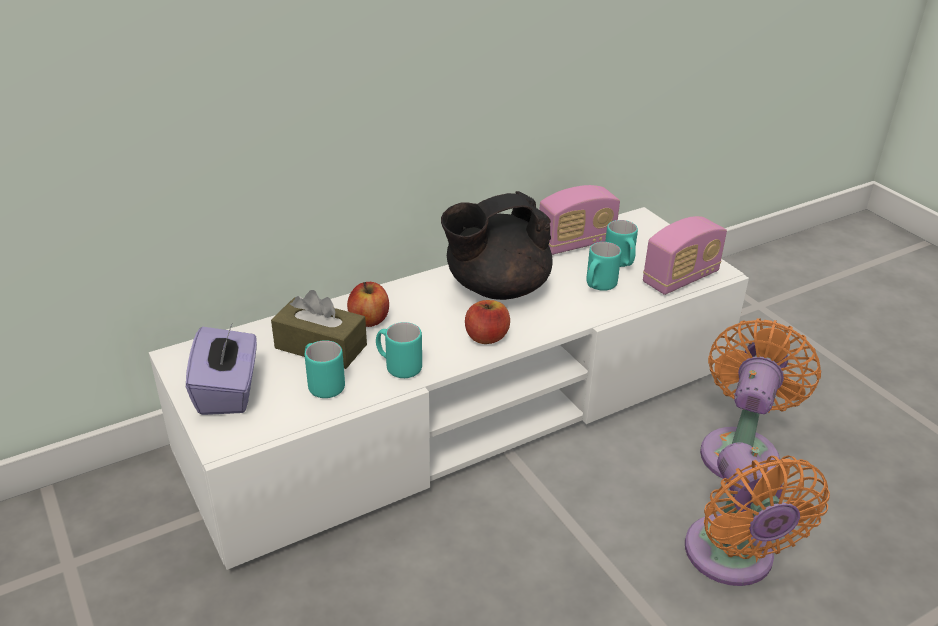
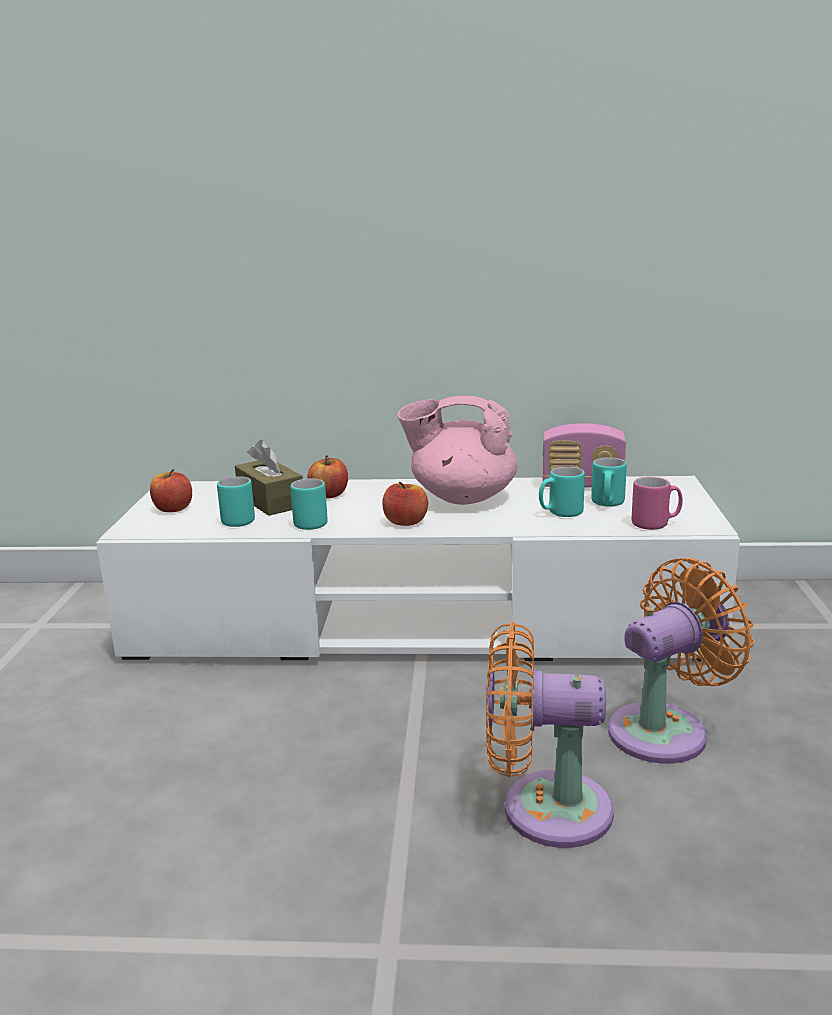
camera: 35 degrees right, 15 degrees down
(228, 391) = (173, 509): purple tissue box -> apple
(496, 288) = (461, 497): black teapot -> pink teapot
(680, 278) = (656, 524): radio -> pink mug
(732, 559) = (544, 808): orange fan -> orange fan turned 75 degrees clockwise

